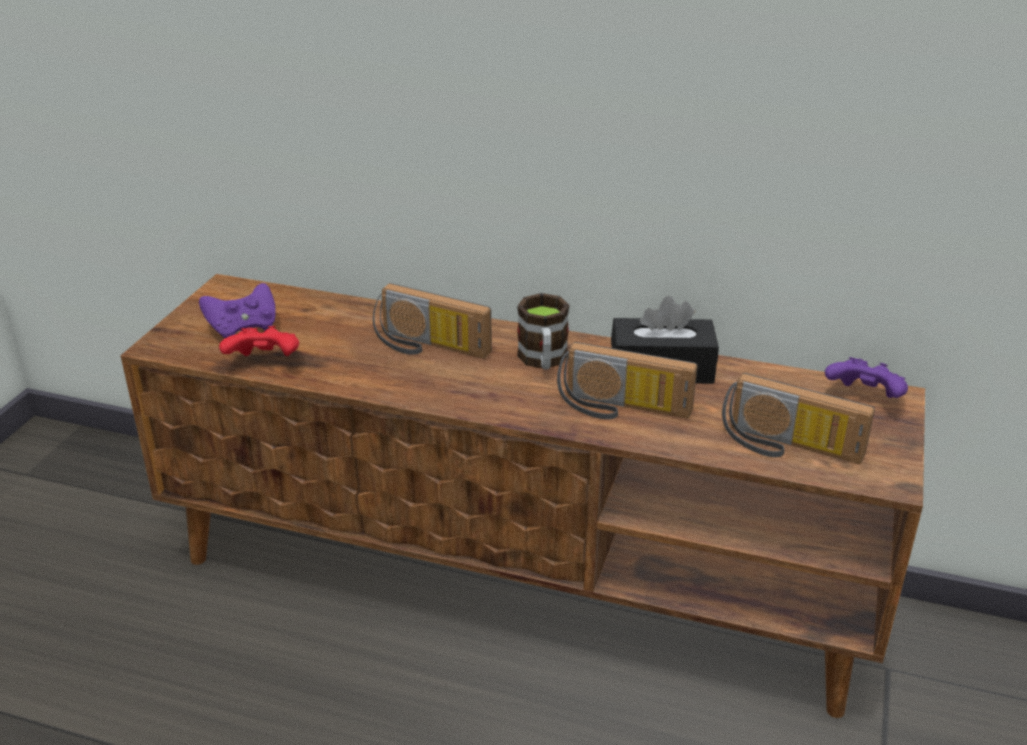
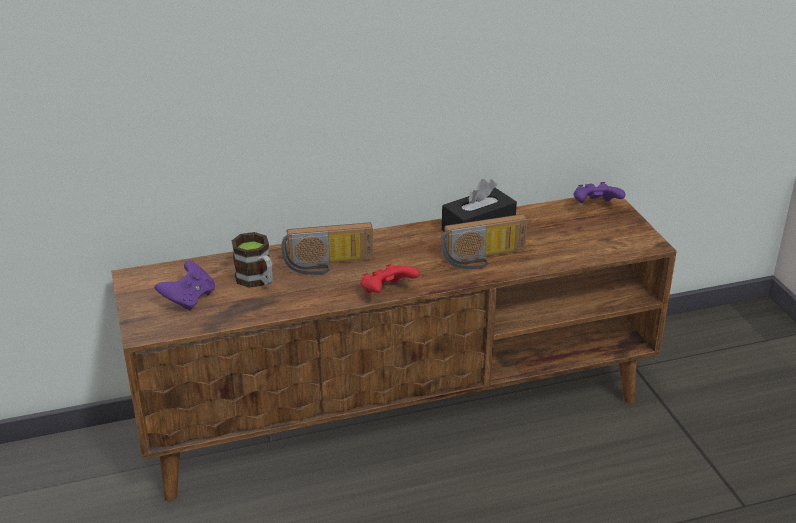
camera: 35 degrees left, 0 degrees up
(265, 363) = (236, 314): red game controller -> red game controller (387, 292)
(543, 361) = (408, 248): mug -> mug (257, 281)
(788, 447) = (588, 246): radio -> none

